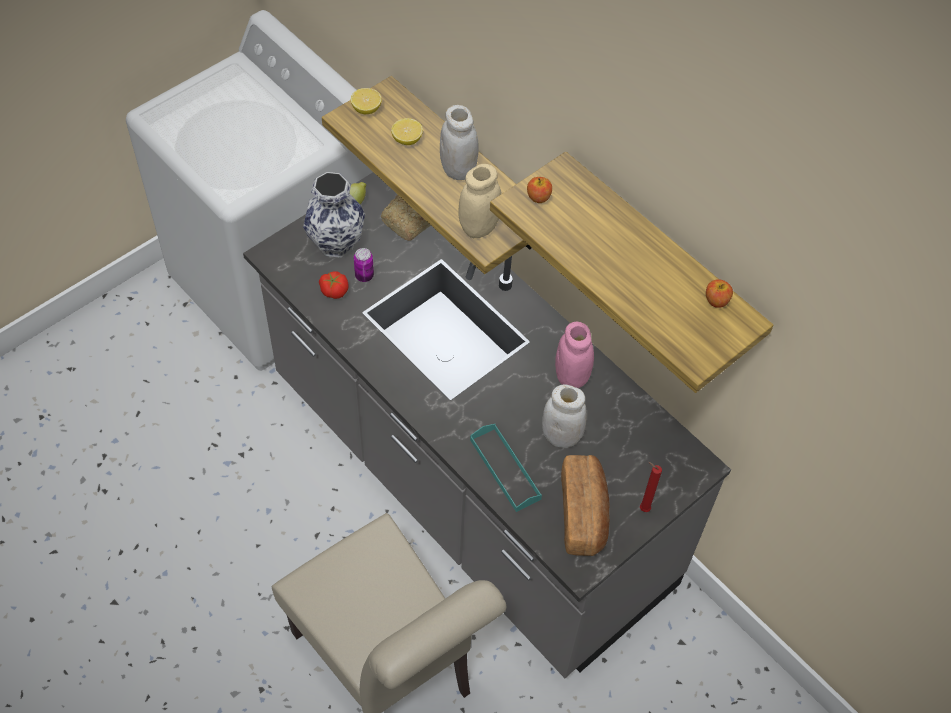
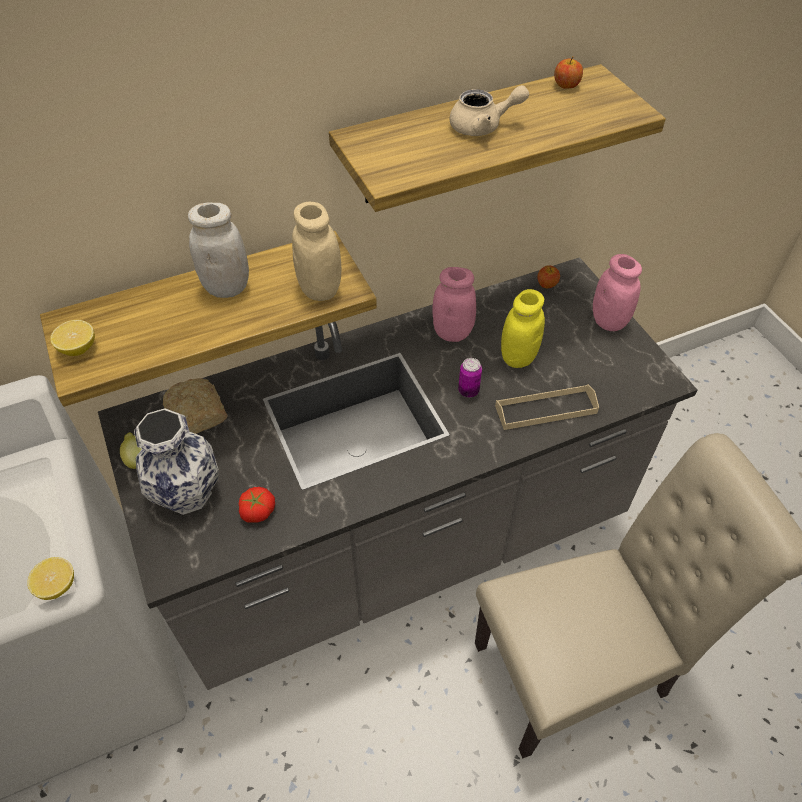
camera: 70 degrees left, 5 degrees down
(364, 276) = (251, 475): can -> can (468, 391)
(407, 140) = (154, 321): lemon -> lemon (57, 586)
(505, 469) = (546, 409): turquoise tray -> beige tray
(538, 197) = (387, 162): apple -> apple (547, 284)
(561, 436) = (518, 357): white jar -> yellow jar
(583, 513) = (607, 363): bread -> none
(618, 250) = (483, 126): none -> beige teapot
(642, 508) = (609, 321): red candle -> pink jar

